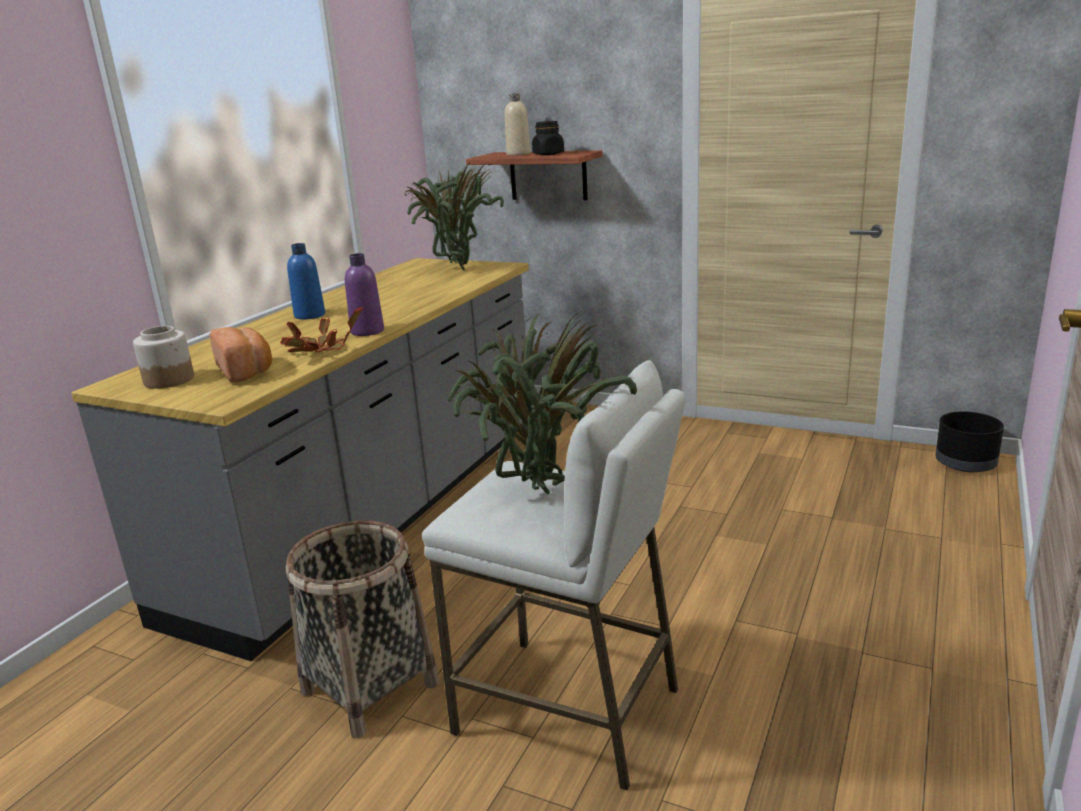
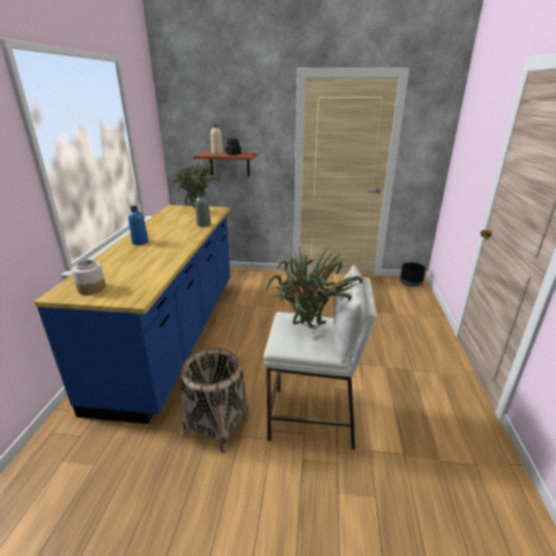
camera: 20 degrees left, 5 degrees up
(246, 371) = (134, 279): bread -> none
(318, 351) = (164, 264): potted plant -> none
(367, 331) = (181, 250): purple bottle -> none
(376, 514) = (174, 335): grey counter -> blue counter
(449, 291) = (204, 224): none -> grey bottle

